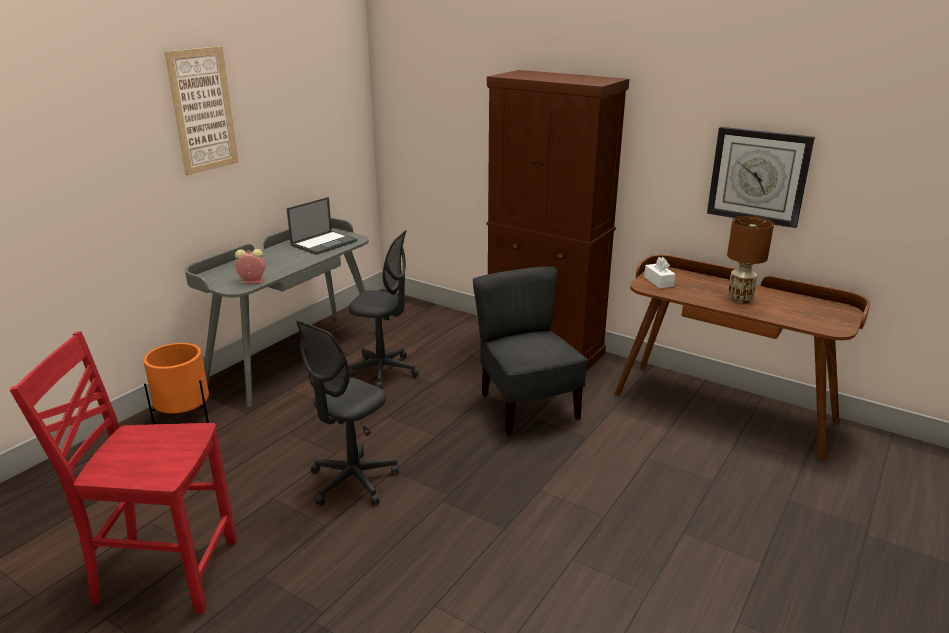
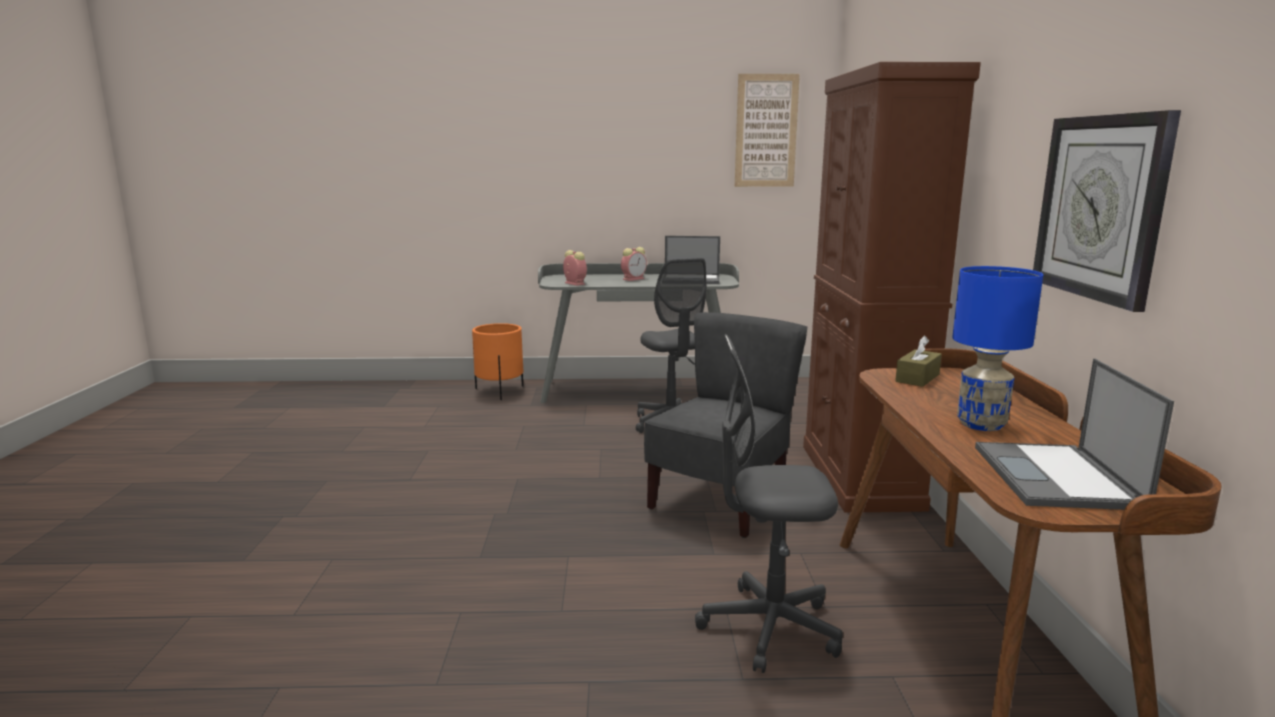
camera: 55 degrees right, 10 degrees down
(163, 572) = (310, 450): red chair -> none
(203, 110) = (599, 126): picture -> picture (766, 131)
(279, 257) = (634, 279): none -> alarm clock
(353, 481) = (482, 469): grey office chair -> grey office chair (769, 628)
(658, 282) = (917, 378): white tissue box -> brown tissue box
(739, 299) = (980, 424): brown table lamp -> blue table lamp
(811, 314) = (1057, 477): none -> laptop

